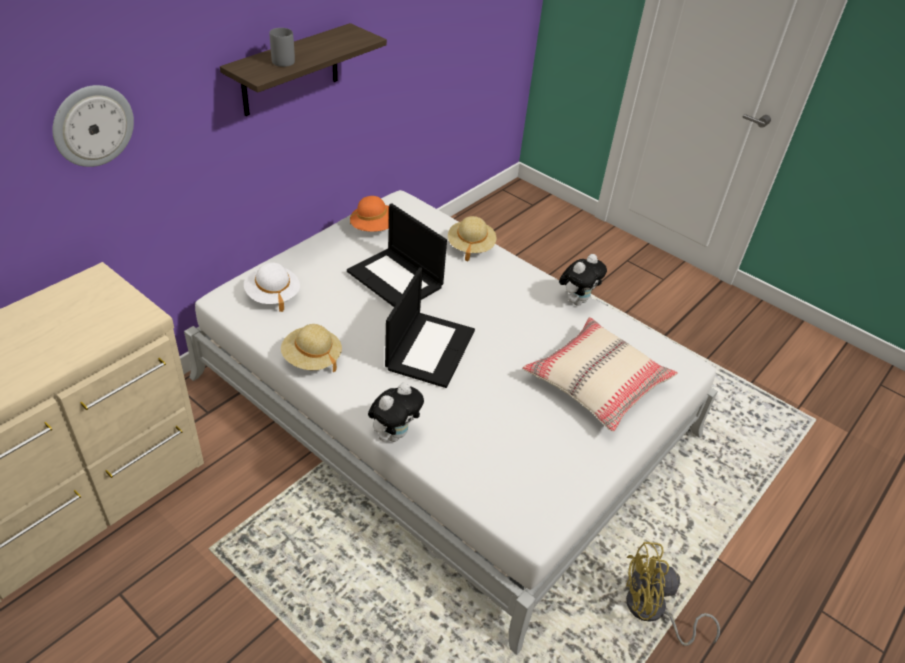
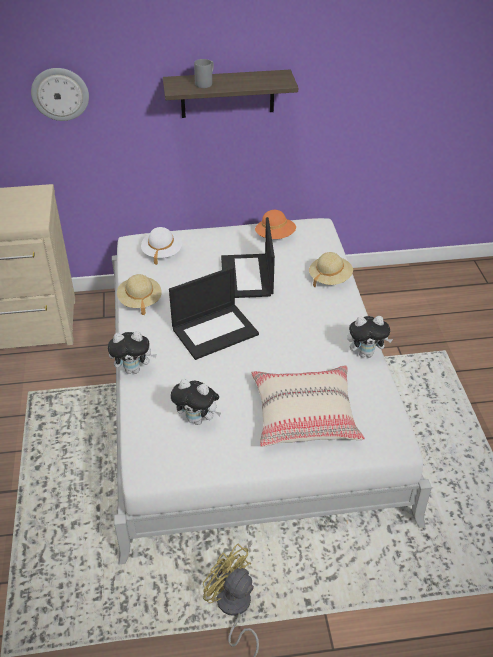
camera: 45 degrees right, 0 degrees up
(517, 445) = (197, 419): none -> plush toy

